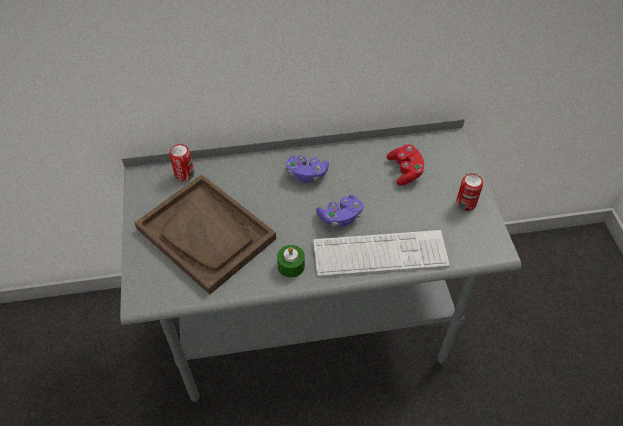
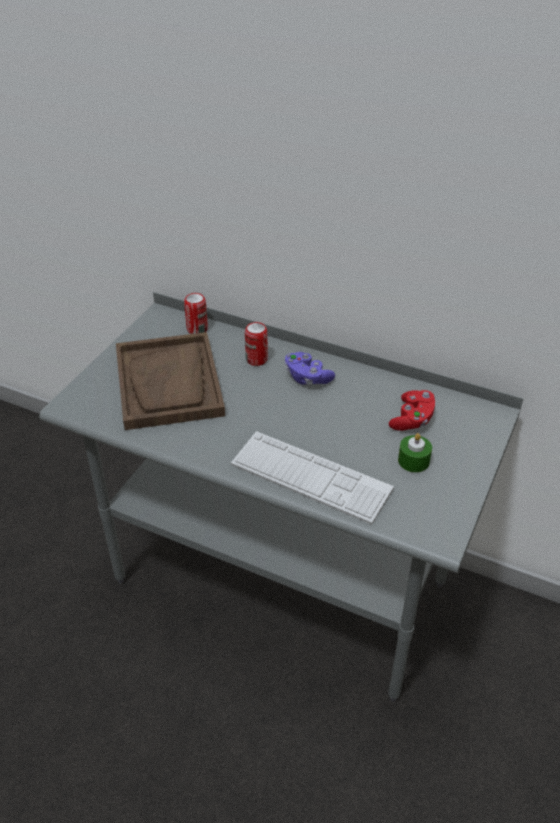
camera: 35 degrees right, 10 degrees down
(291, 266) = (216, 444): green candle -> green candle (413, 461)
(340, 217) = (303, 428): purple game controller -> none
(466, 203) = (450, 479): can -> can (256, 359)

